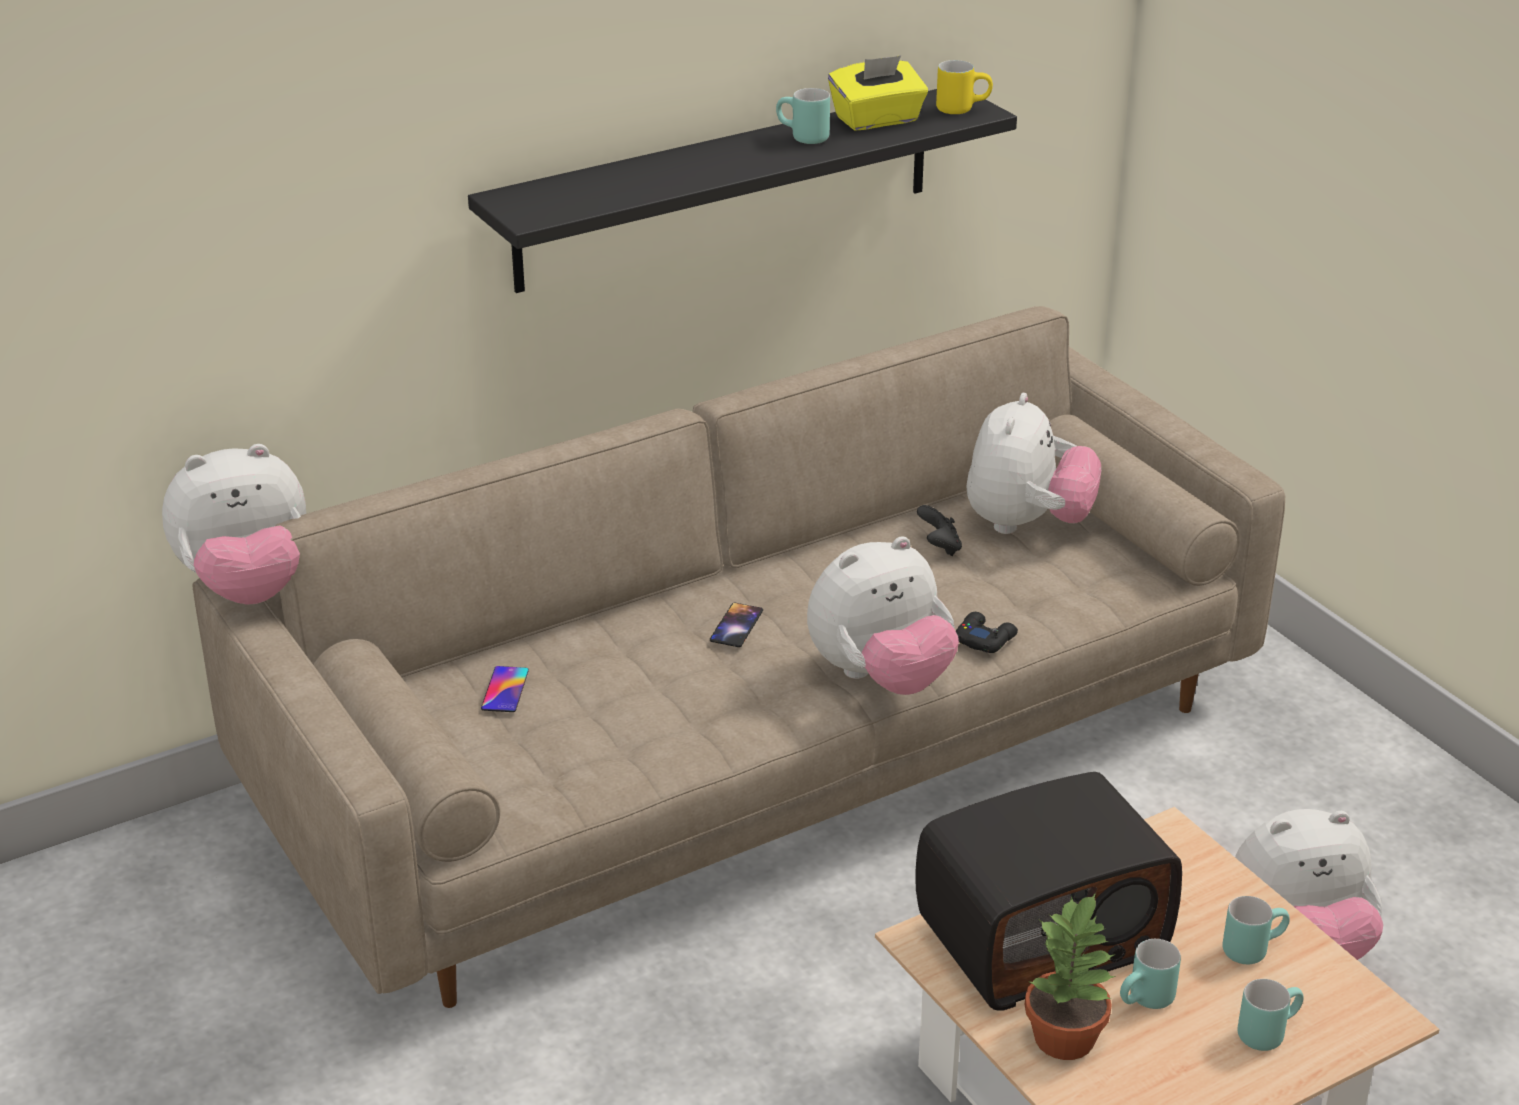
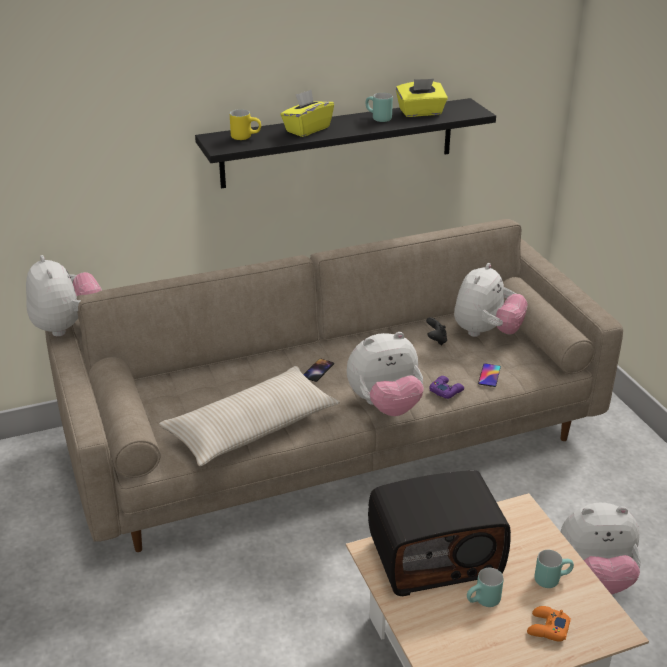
camera: 10 degrees right, 0 degrees up
(248, 588) = (68, 326): plush toy -> plush toy turned 105 degrees counterclockwise
(505, 690) = (190, 391): phone -> phone (489, 375)
(646, 746) = (252, 428): none -> beige pillow
(678, 169) = (307, 129): none -> yellow tissue box
(962, 108) = (468, 110): yellow mug -> yellow mug (246, 137)
(984, 639) = (446, 390): black game controller -> purple game controller
(1066, 1038) = (433, 617): potted plant -> none
(1266, 1031) = (547, 628): turquoise mug -> orange game controller

